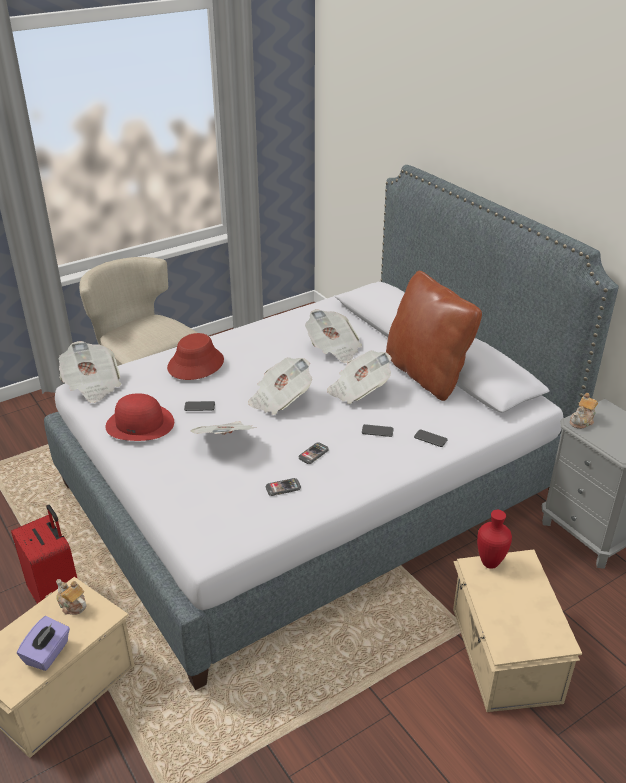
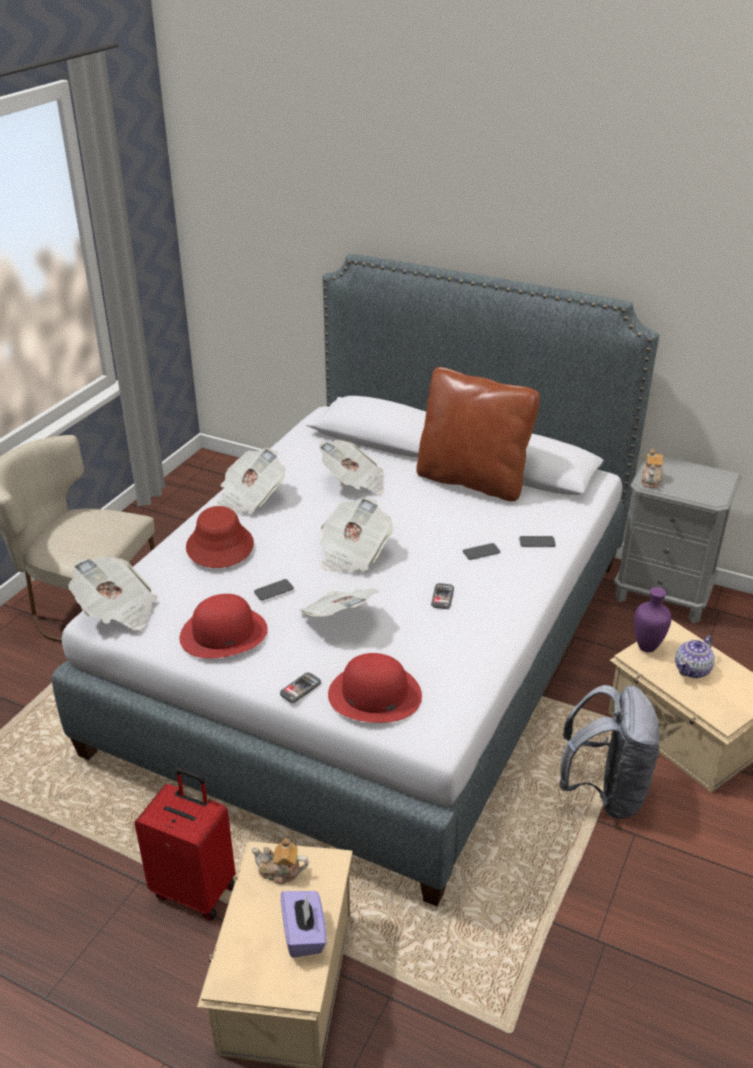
camera: 30 degrees left, 0 degrees up
(194, 504) = (374, 694): none -> red hat
(283, 488) = (446, 642): phone -> phone (300, 689)
(358, 390) = (423, 517): newspaper -> newspaper (249, 498)
(395, 669) = (605, 792): none -> grey backpack
(489, 564) = (647, 648): red vase -> purple vase
(513, 597) = (692, 669): none -> teapot

